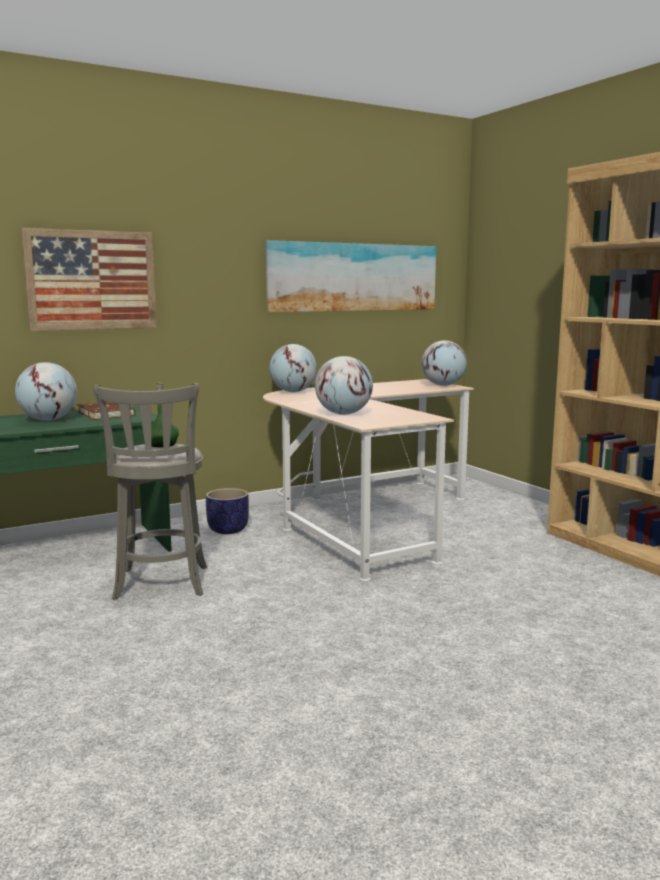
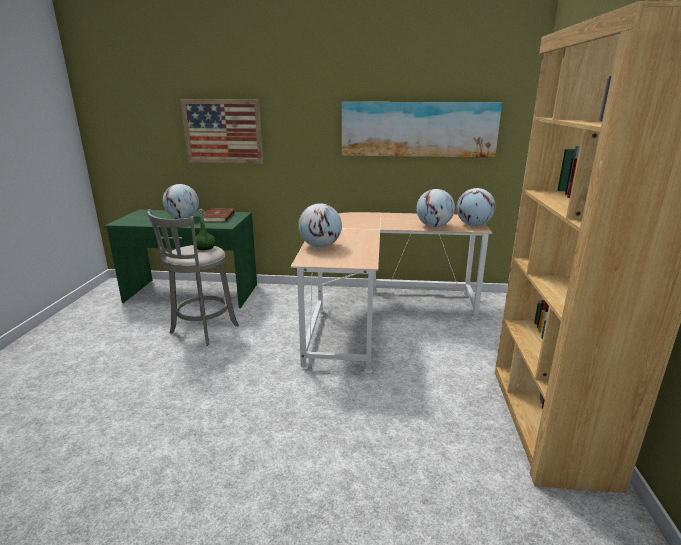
camera: 35 degrees right, 10 degrees up
(228, 530) = (289, 301): planter -> none
(293, 392) = (350, 215): globe -> globe (434, 226)

